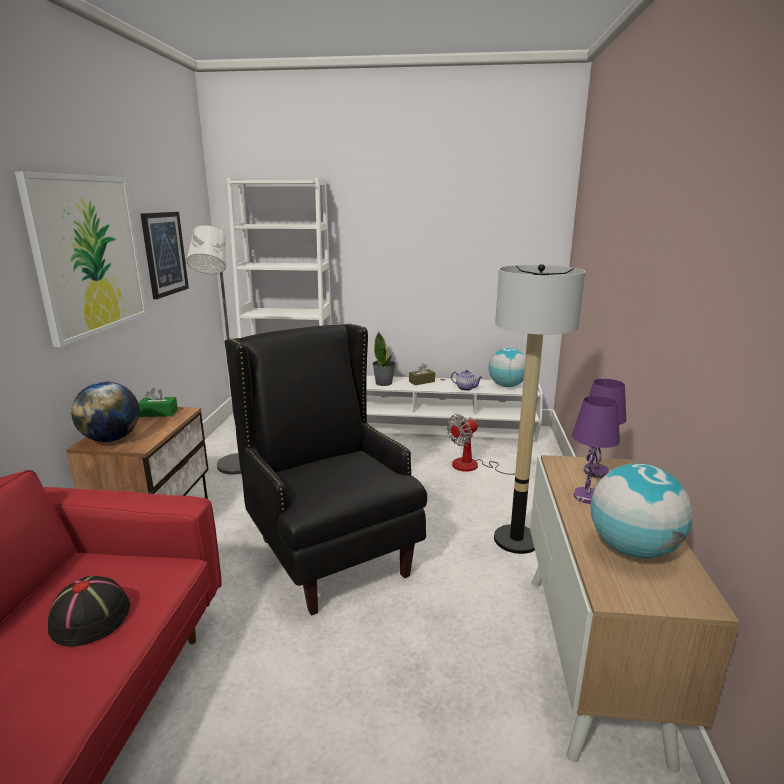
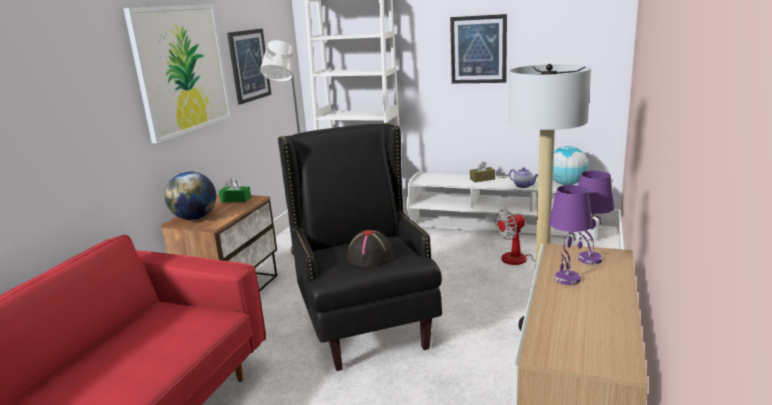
camera: 15 degrees right, 0 degrees up
(91, 618) = (157, 344): black hat -> black hat (370, 256)
(384, 383) = (445, 180): potted plant -> none
(418, 247) = (478, 49): none -> picture
(632, 549) = (583, 322): globe -> none

